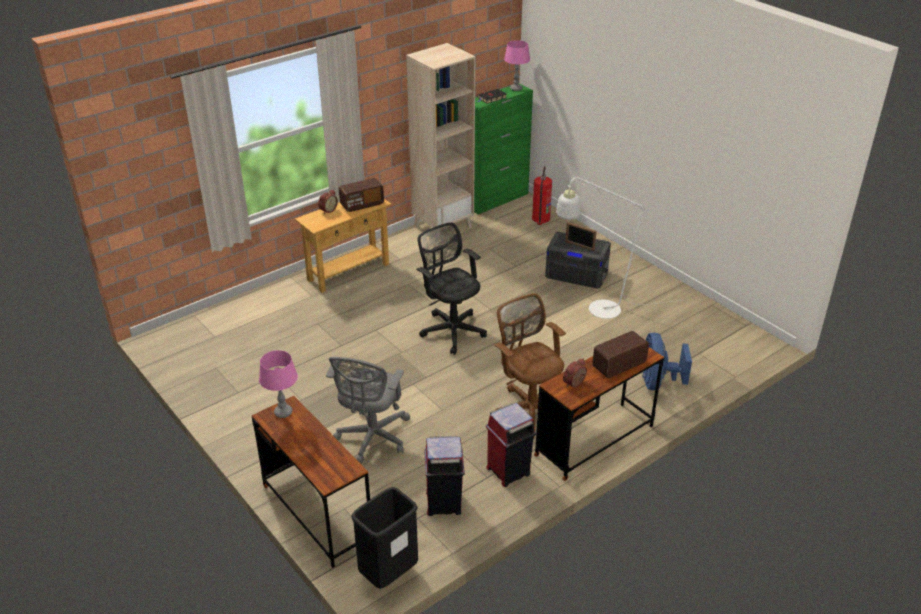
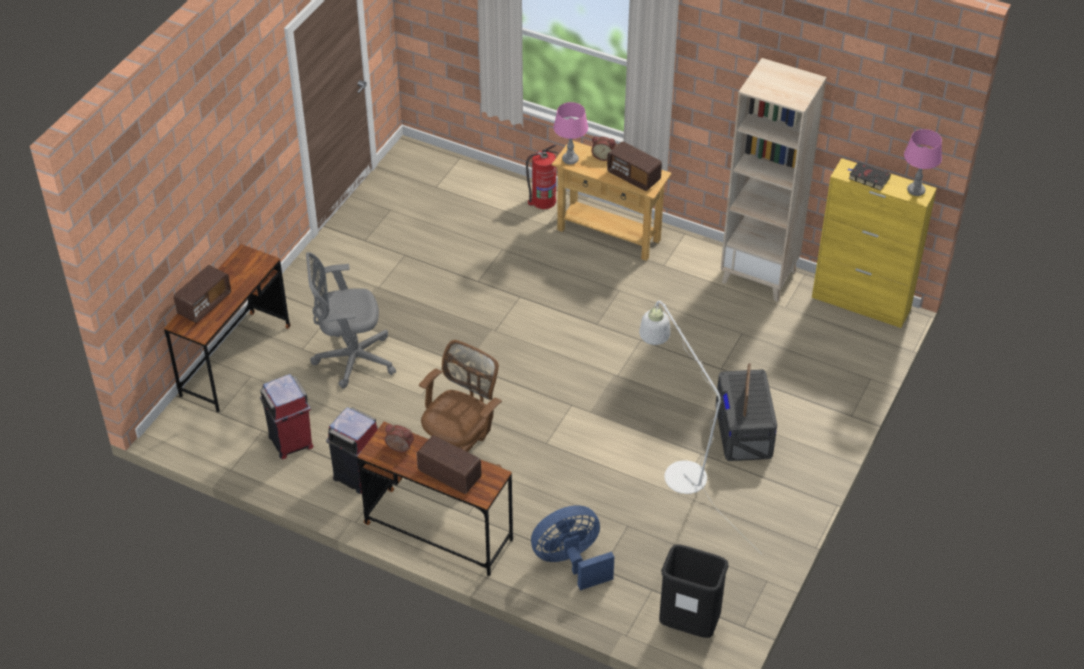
camera: 65 degrees right, 10 degrees up
(283, 412) = (253, 261): pink table lamp -> pink table lamp (570, 159)
(314, 458) = (204, 304): none -> radio
(388, 573) = (188, 435): black trash can -> black trash can (689, 624)
(451, 329) = (558, 355): black office chair -> none
(497, 200) = (861, 303): green cabinet -> yellow cabinet
(540, 219) = (847, 359): fire extinguisher -> fire extinguisher (543, 201)

